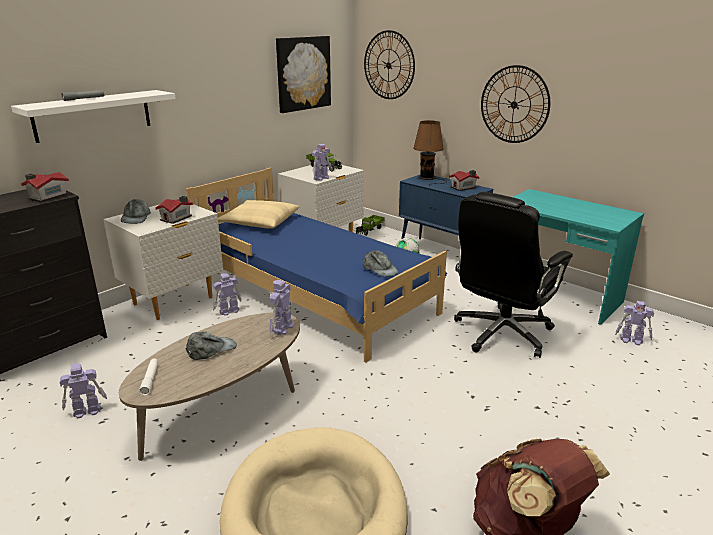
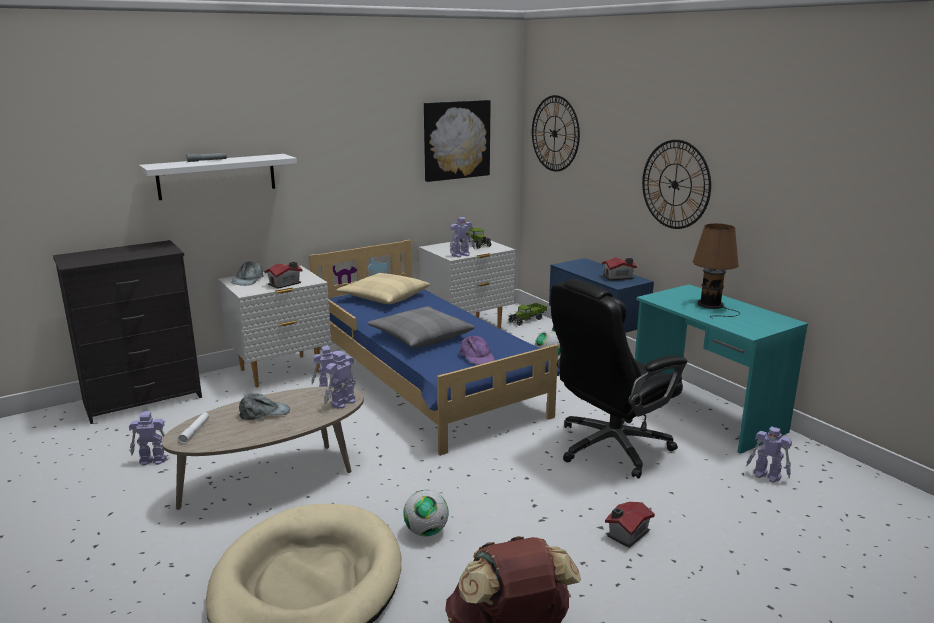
camera: 15 degrees right, 5 degrees down
(47, 197) = (157, 251): toy house -> toy house (626, 534)
(318, 255) = (420, 336): none -> grey pillow
(380, 269) = (476, 357): grey cap -> purple cap
(395, 438) = (426, 531): none -> football
(428, 178) = (586, 263): brown table lamp -> brown table lamp (712, 306)

